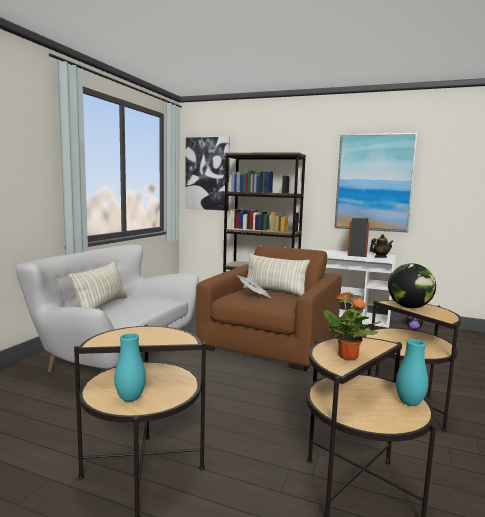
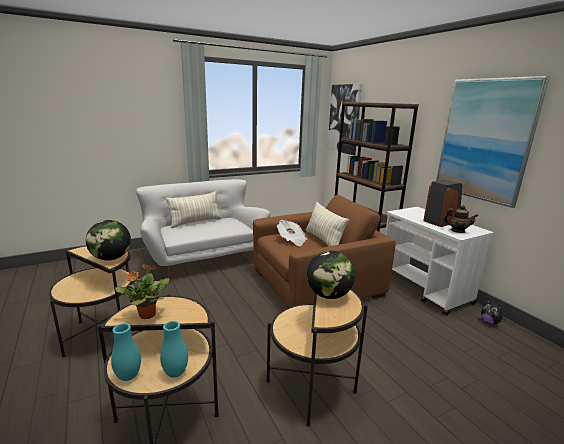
camera: 40 degrees right, 10 degrees up
(130, 398) = (72, 288): turquoise vase -> turquoise vase (128, 376)
(169, 336) = (111, 258): none -> globe

